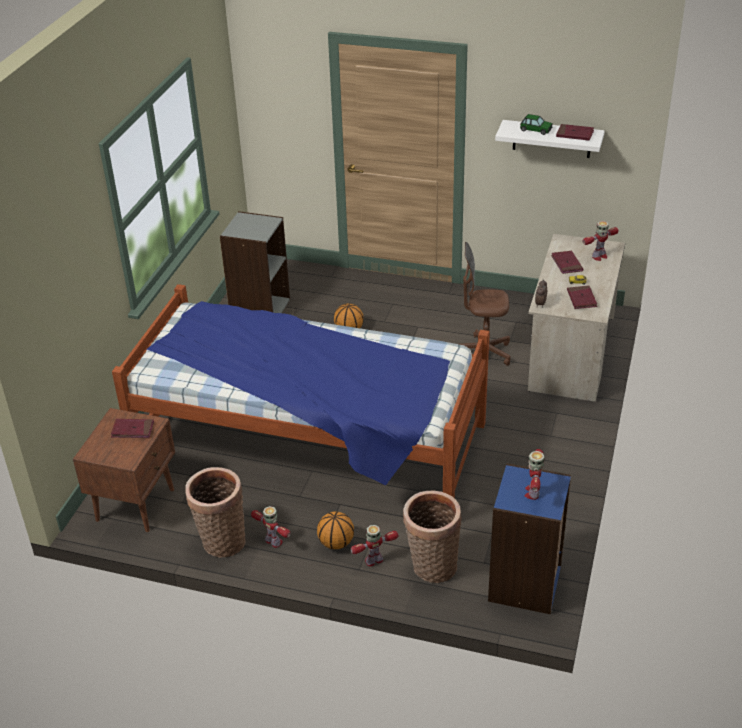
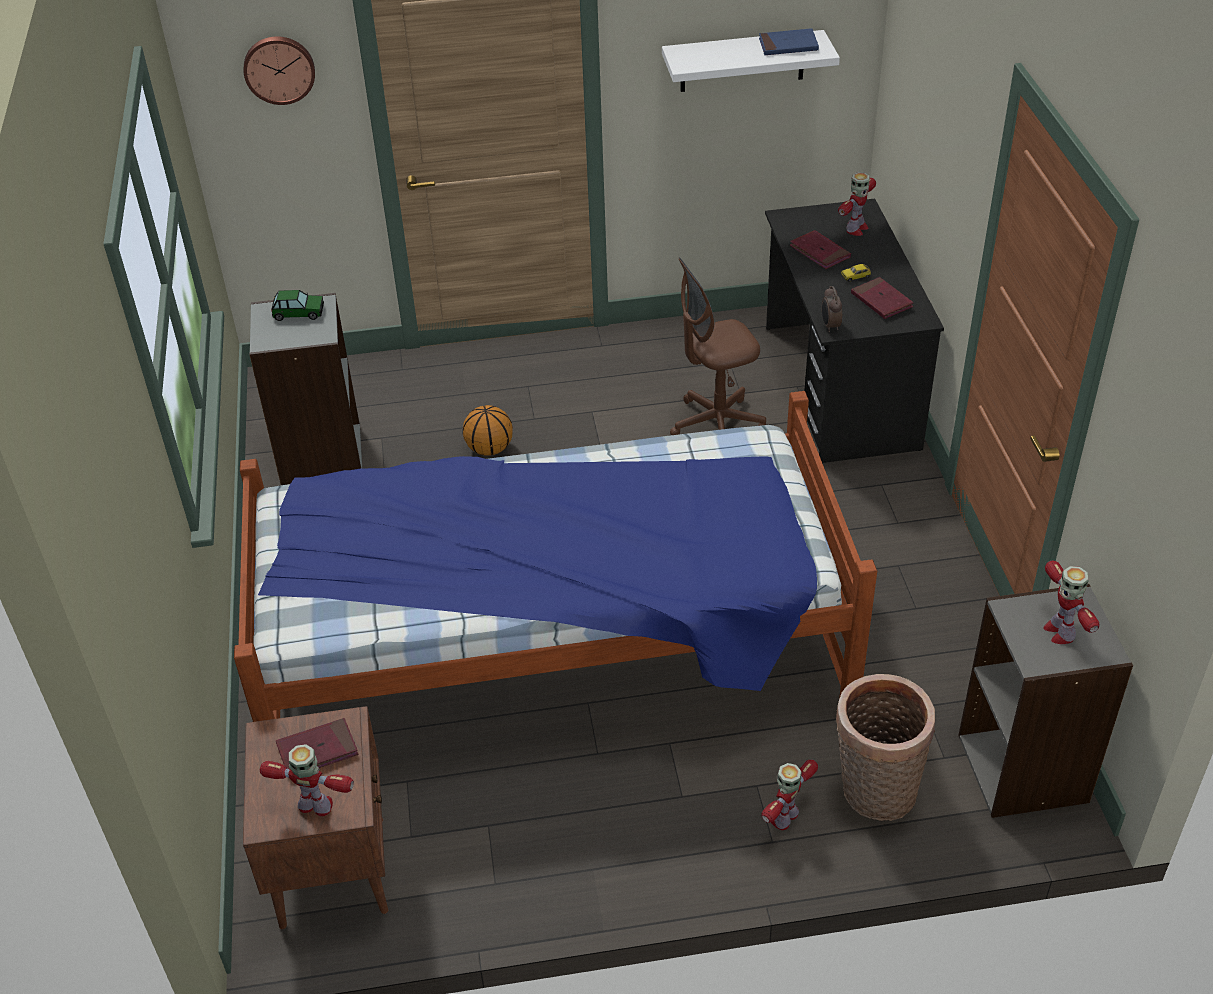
camera: 25 degrees left, 5 degrees up
(221, 541) = (522, 879): basket -> none
(273, 542) = (609, 847): toy robot -> toy robot (316, 806)
(287, 88) = (279, 69): none -> wall clock
(335, 543) = (707, 811): basketball -> none
(526, 584) = (1024, 768): blue bookcase -> grey bookcase
(536, 130) = (725, 51): toy car -> toy car (299, 312)
(571, 353) = (840, 387): beige desk -> black desk
(575, 134) = (788, 45): red book -> blue book

